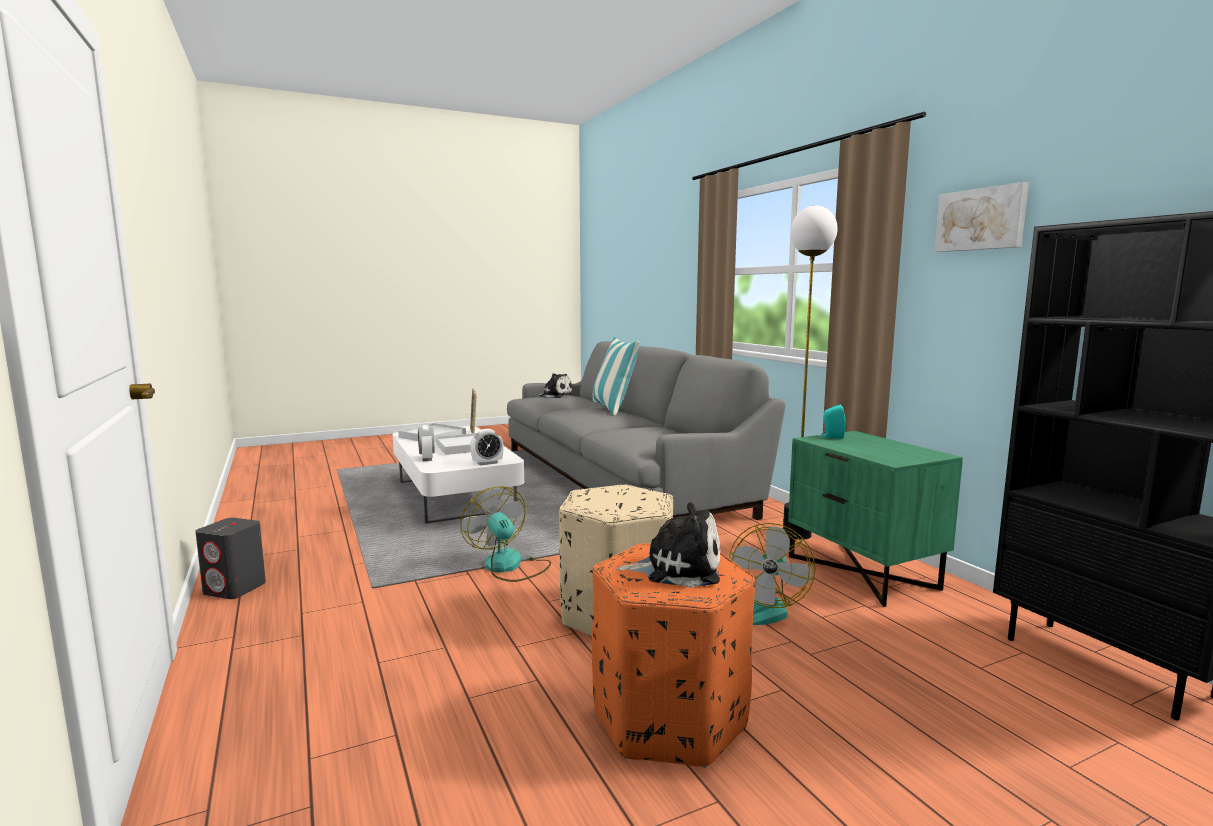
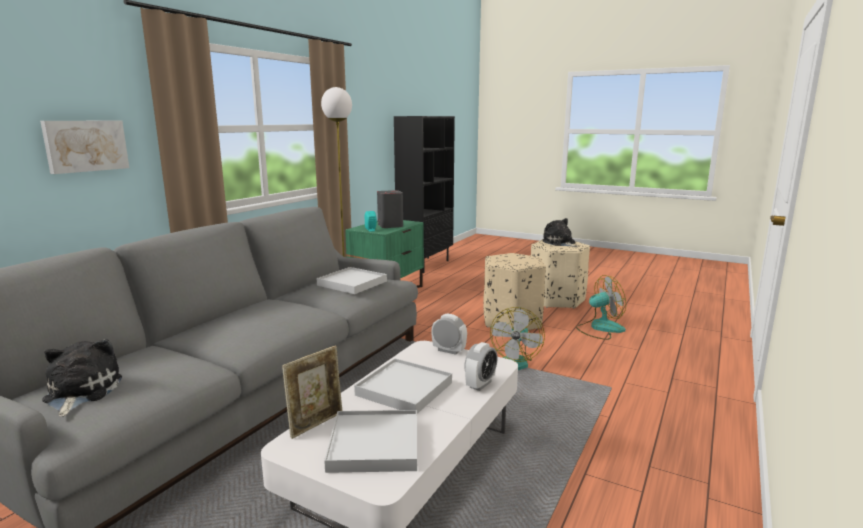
camera: 125 degrees left, 5 degrees up
(235, 588) = (717, 438): grey speaker -> grey speaker (390, 225)
(613, 408) = (225, 318): pillow -> none
(644, 434) = (352, 283): none -> white tray
(669, 718) = (556, 300): orange ottoman -> beige ottoman
(762, 608) = (457, 301): fan -> fan (600, 328)
(981, 219) = (360, 106): picture -> picture (85, 145)

